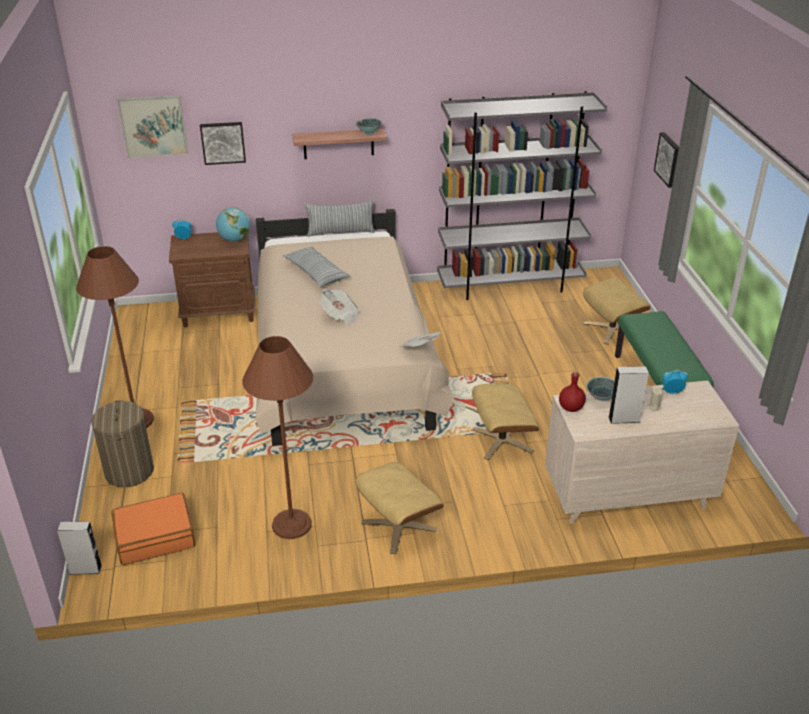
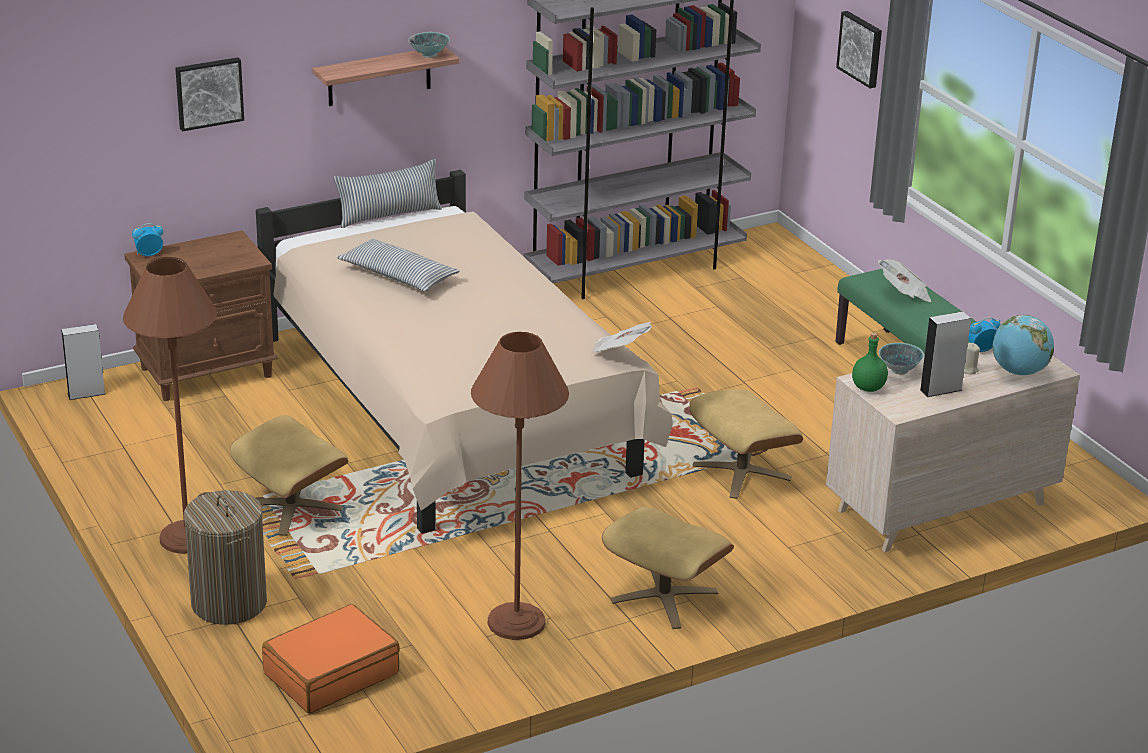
camera: 20 degrees left, 5 degrees down
(85, 569) = (259, 729): grey speaker -> grey speaker (86, 393)
(153, 126) = (104, 78): picture -> none
(234, 240) = (234, 247): globe -> globe (1019, 372)
(341, 316) = (477, 327): newspaper -> newspaper (904, 294)
(570, 407) = (867, 387): red bottle -> green bottle
(612, 329) = (813, 308): beige ottoman -> beige ottoman (292, 506)

